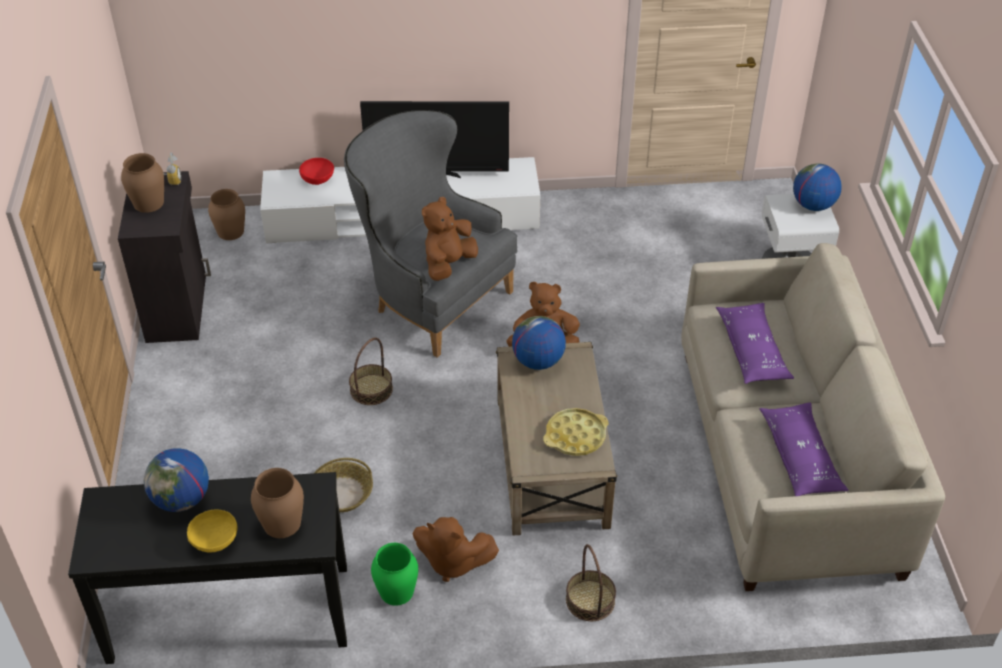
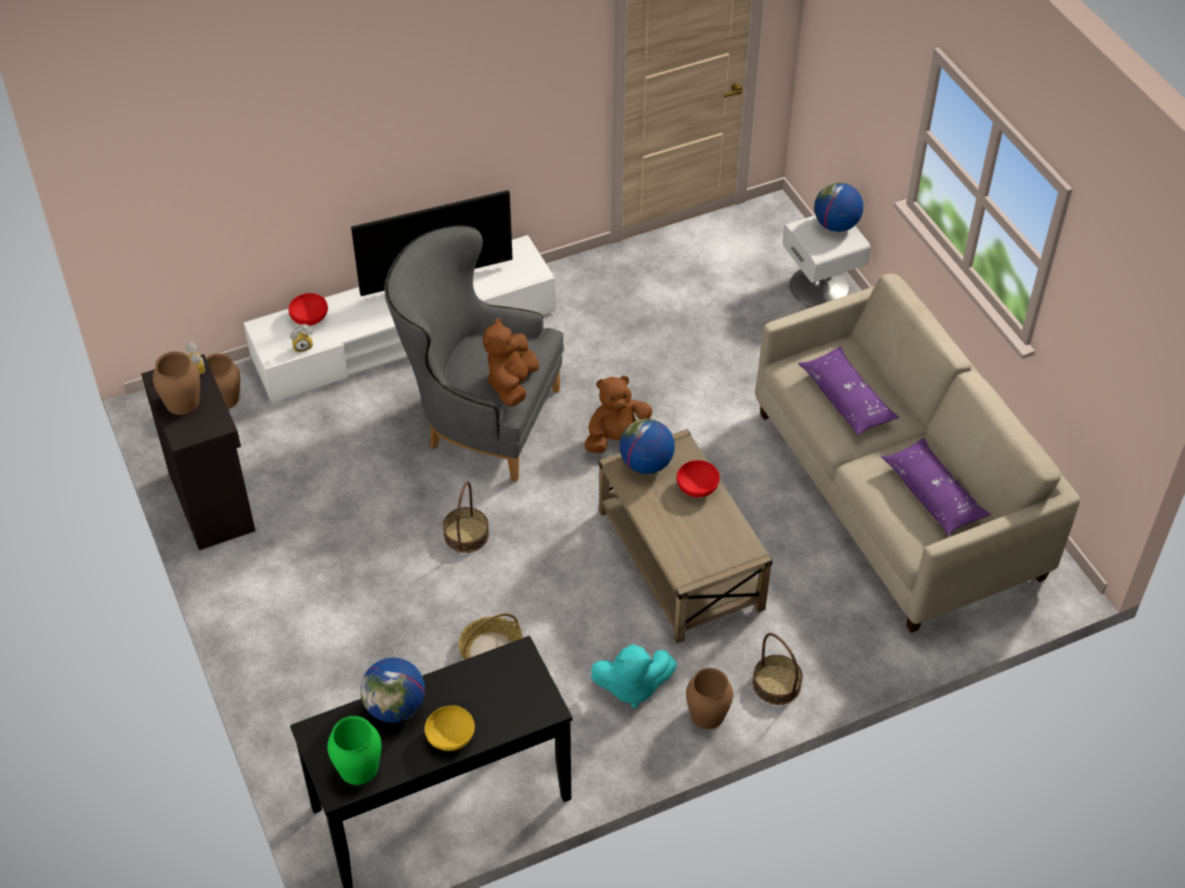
camera: 20 degrees left, 5 degrees up
(282, 522) = (505, 700): brown vase -> brown vase (707, 714)
(300, 199) = (303, 346): none -> alarm clock
(396, 591) = (592, 731): green vase -> green vase (358, 768)
(452, 562) = (632, 687): brown plush toy -> turquoise plush toy
(575, 436) = (717, 531): yellow tray -> none
(576, 394) = (697, 487): none -> red bowl

